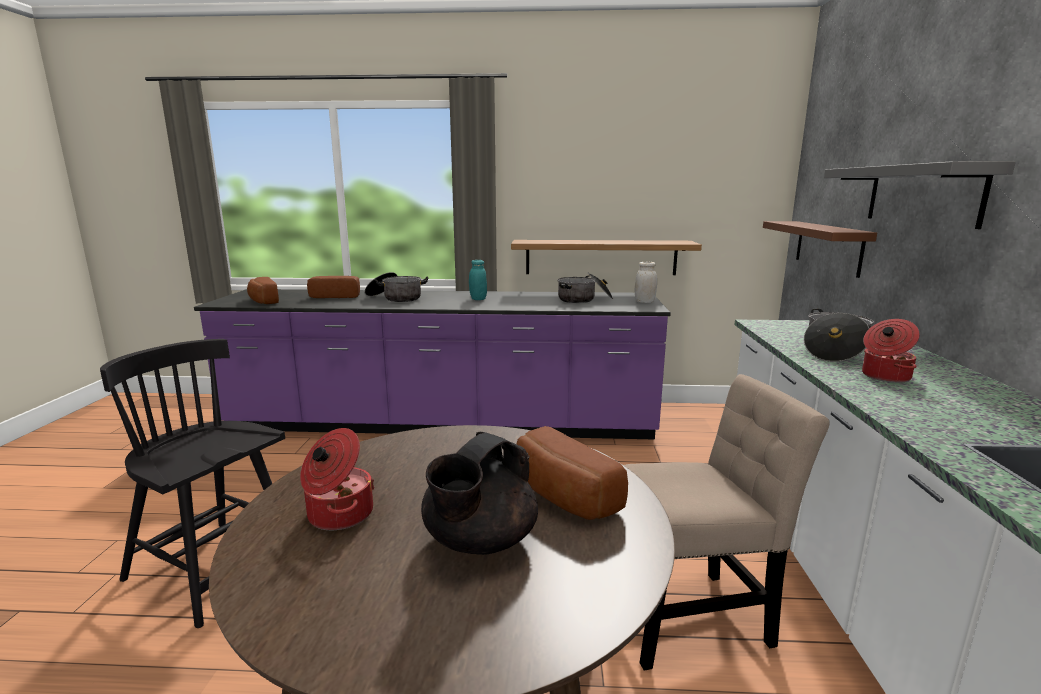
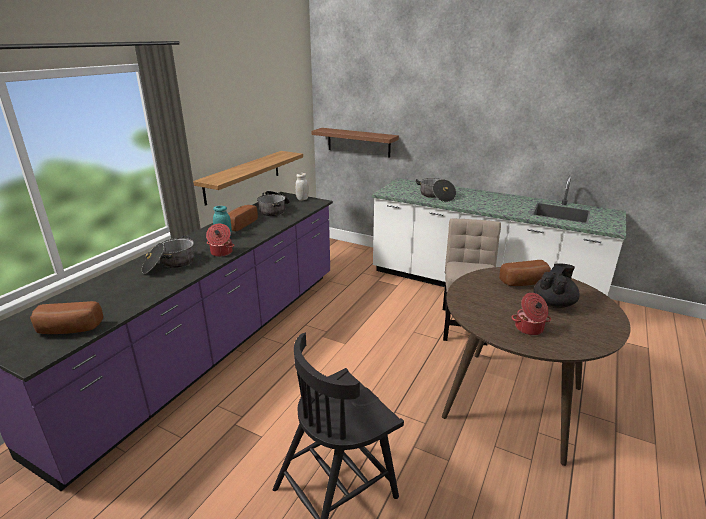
camera: 65 degrees left, 10 degrees up
(336, 296) = (113, 288): bread -> bread (240, 224)
(479, 541) = (553, 303): black teapot -> black teapot turned 105 degrees counterclockwise
(884, 376) = (470, 201): cooking pot -> cooking pot (221, 253)
(922, 194) = (426, 119): grey shelf -> none

